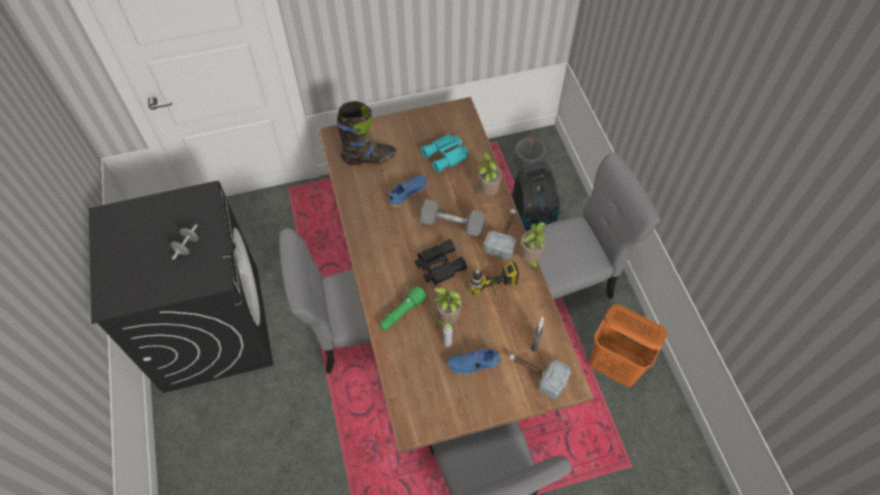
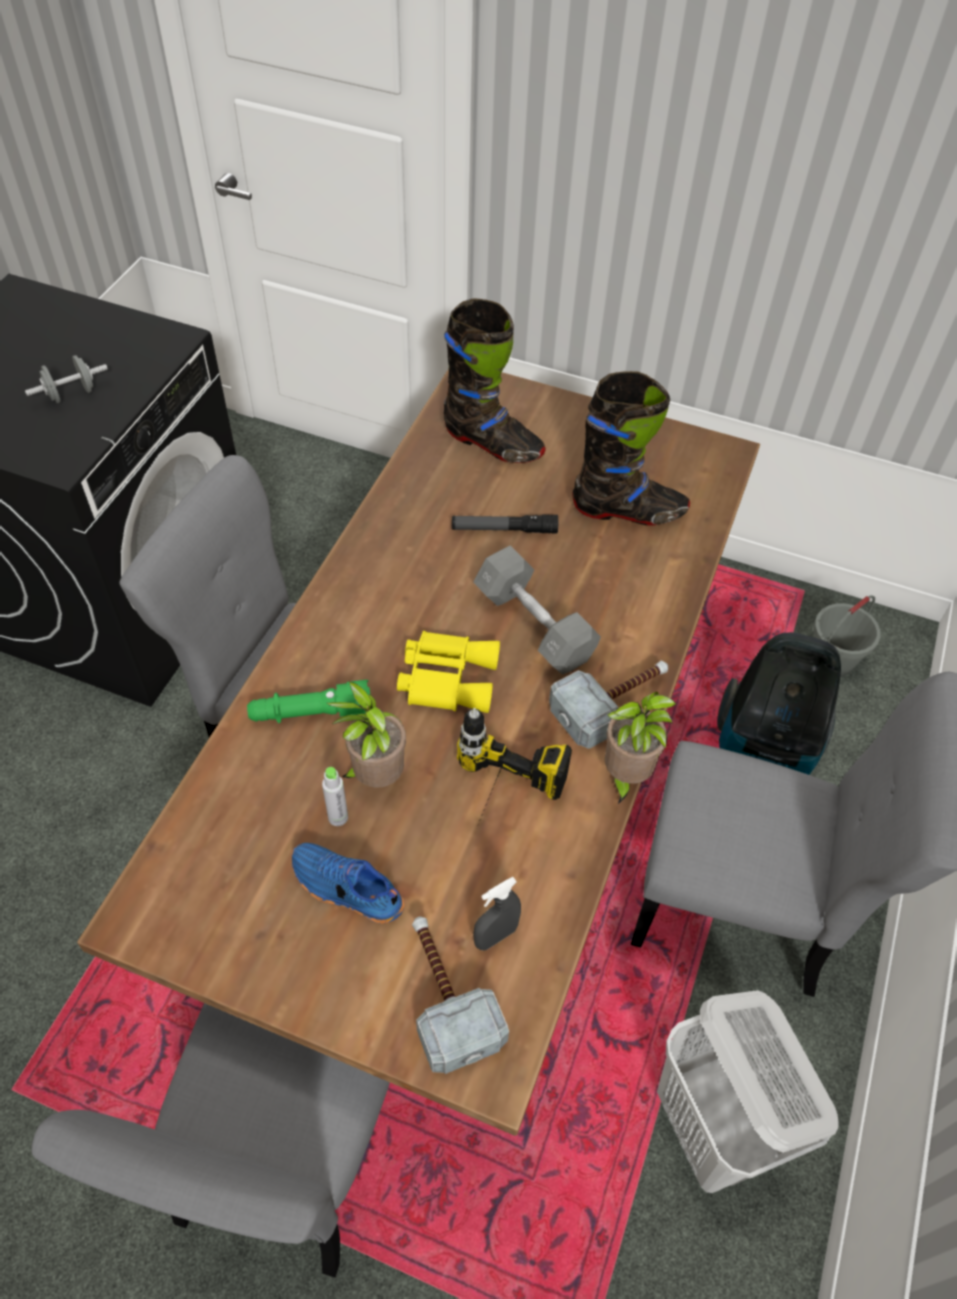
camera: 35 degrees right, 5 degrees down
(407, 193) = (504, 529): blue shoe -> flashlight
(438, 265) = (447, 676): black binoculars -> yellow binoculars
(446, 156) = (628, 511): turquoise binoculars -> black boot
(487, 192) = (647, 610): potted plant -> none
(615, 366) = (713, 1130): orange laundry basket -> white laundry basket

